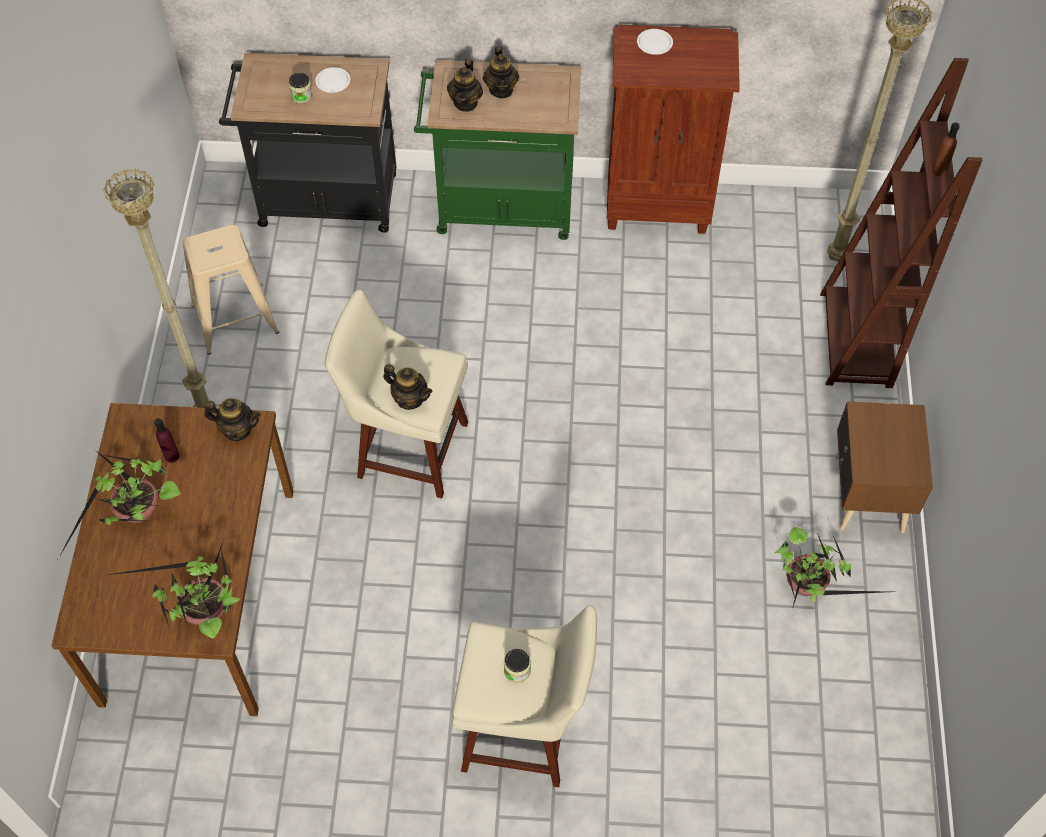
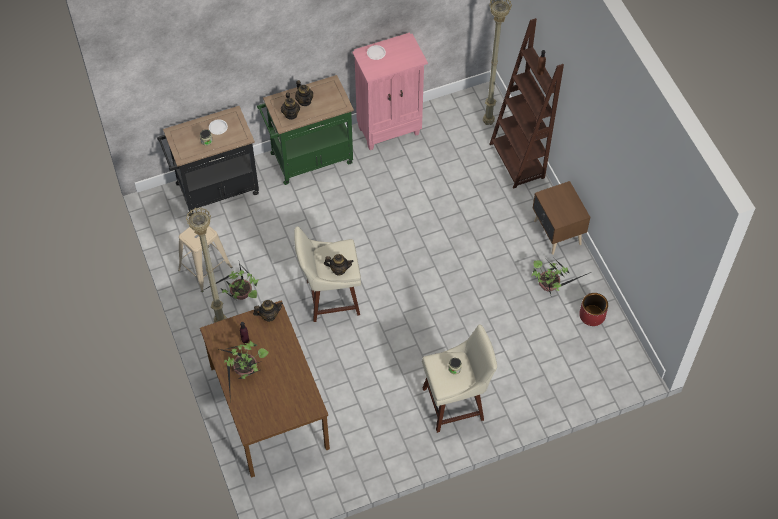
camera: 25 degrees left, 0 degrees up
(203, 611) = (303, 401): potted plant -> potted plant (240, 295)
(657, 211) = (389, 131): brown cabinet -> pink cabinet
(862, 674) = (592, 315): none -> red planter

